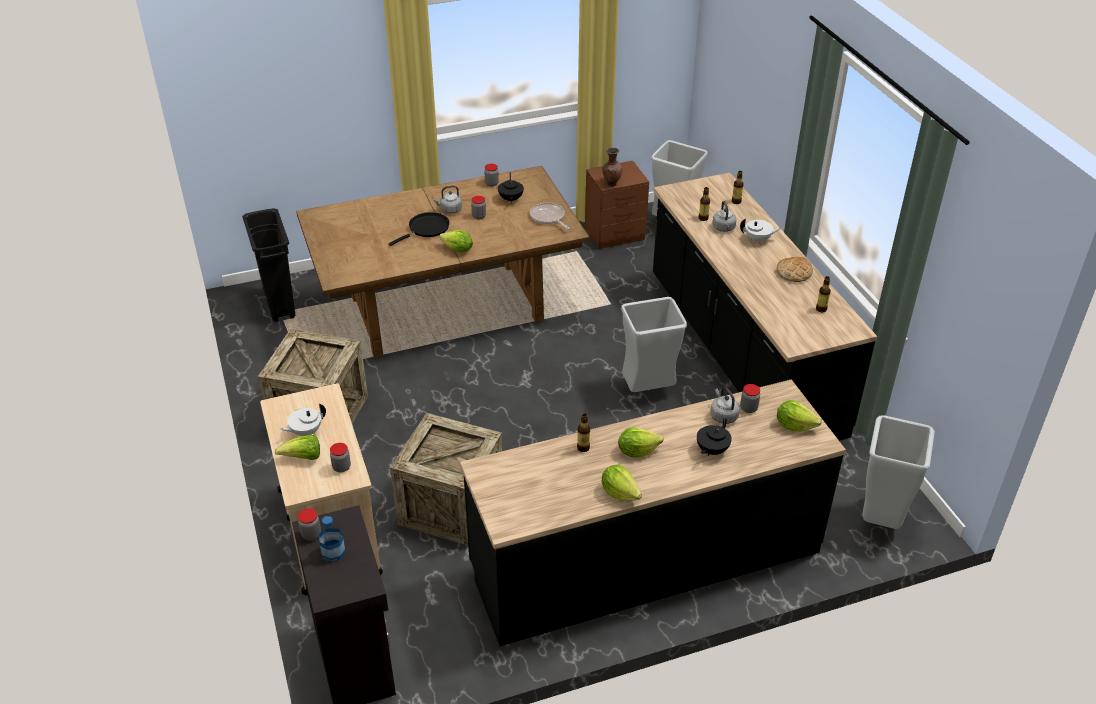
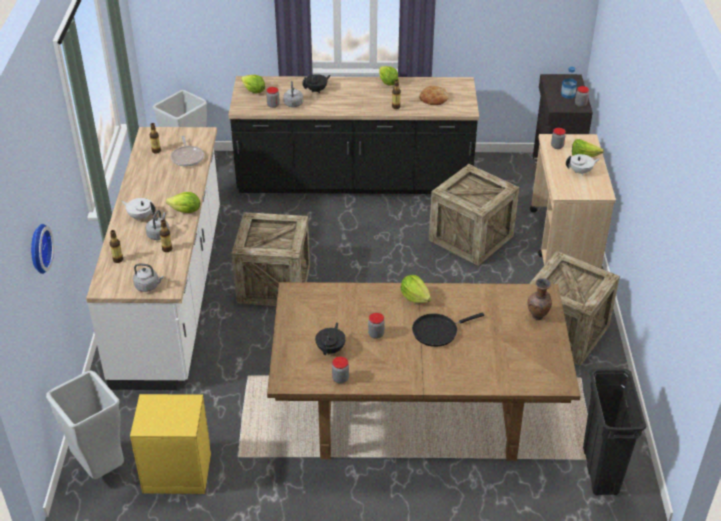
camera: 160 degrees left, 0 degrees up
(449, 210) = (404, 351): grey kettle -> grey kettle (148, 286)
(548, 217) = (304, 314): frying pan -> frying pan (187, 157)
(611, 184) = (184, 401): brown vase -> brown vase (537, 317)
(616, 234) = (176, 471): brown nightstand -> yellow nightstand
(637, 451) = (363, 99): lettuce -> lettuce (186, 211)
(648, 390) = (274, 284): grey trash can -> crate
(741, 354) = (172, 294): black counter -> white counter
(746, 89) = (37, 248): none -> wall clock
(794, 272) = (143, 182): bread -> bread (433, 98)

